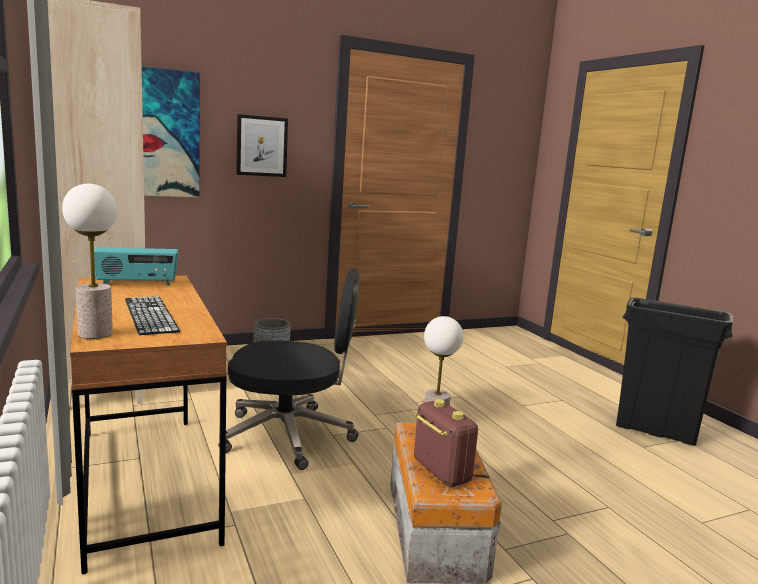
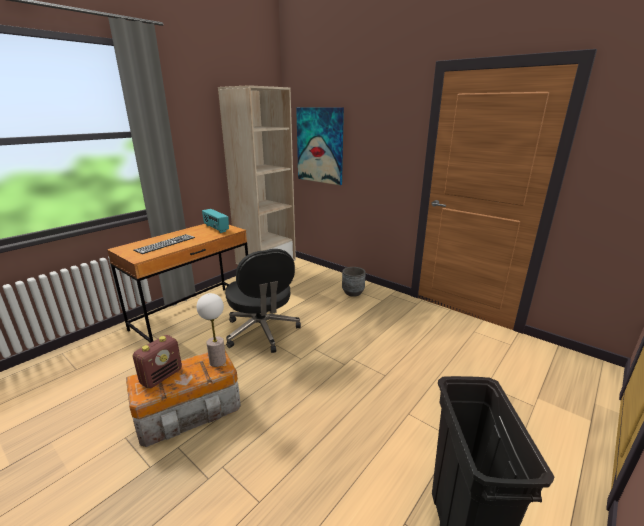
camera: 65 degrees right, 10 degrees up
(95, 334) = (131, 245): table lamp -> none
(262, 146) = (376, 154): picture -> none

